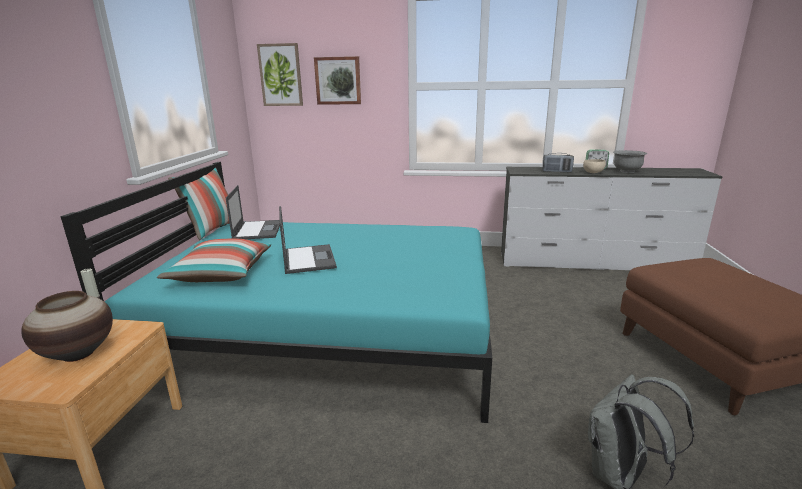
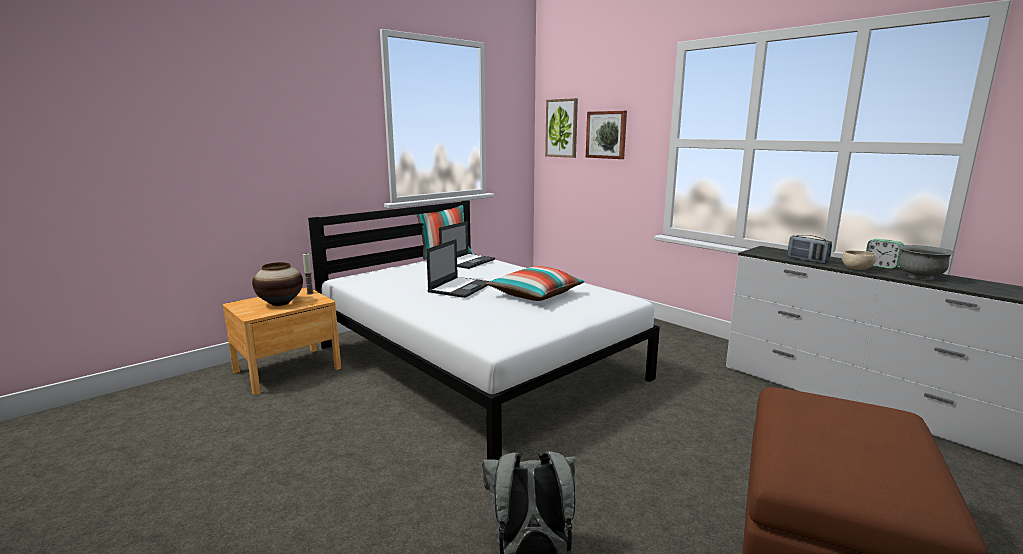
camera: 40 degrees right, 5 degrees down
(221, 273) = (397, 282): pillow -> pillow (535, 295)
(328, 332) = (477, 362): turquoise bed -> white bed

